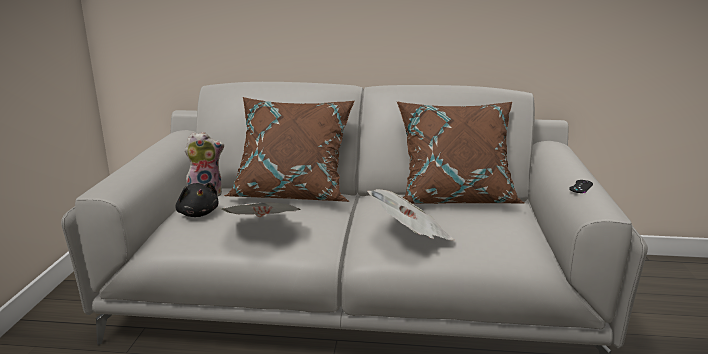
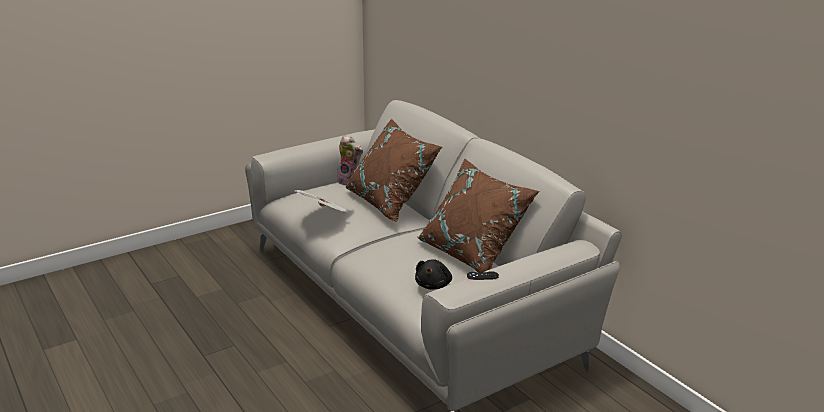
camera: 50 degrees right, 5 degrees up
(198, 213) = (321, 191): black plush toy -> black plush toy (433, 285)
(410, 235) = (382, 258): newspaper -> none

